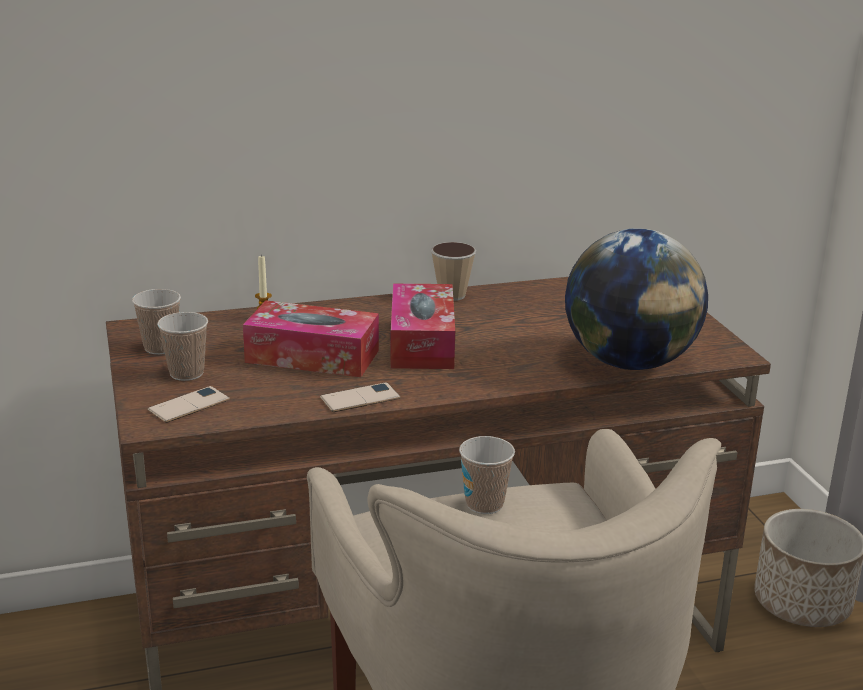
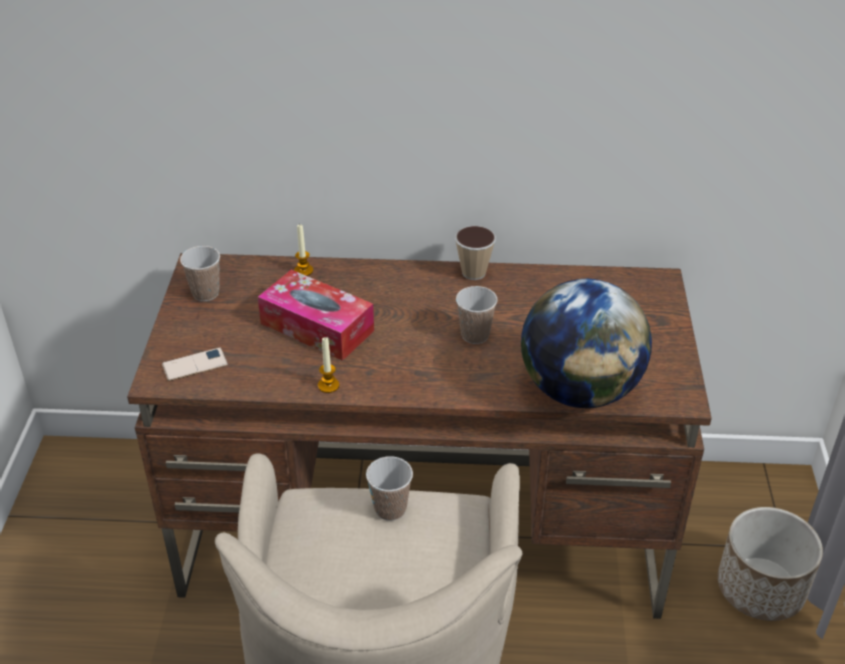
camera: 20 degrees right, 15 degrees up
(186, 373) = (210, 328): cup -> cup (475, 335)
(360, 398) = (328, 385): phone -> candle
(422, 342) = (415, 328): tissue box -> none

